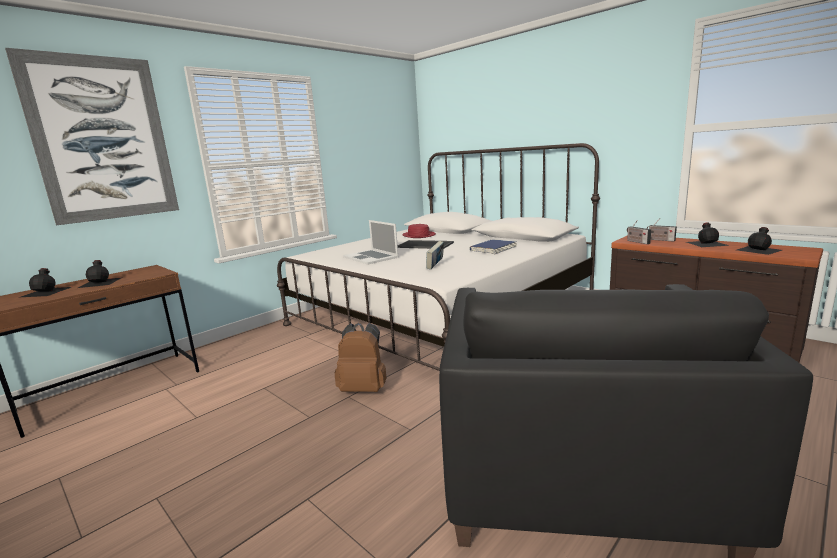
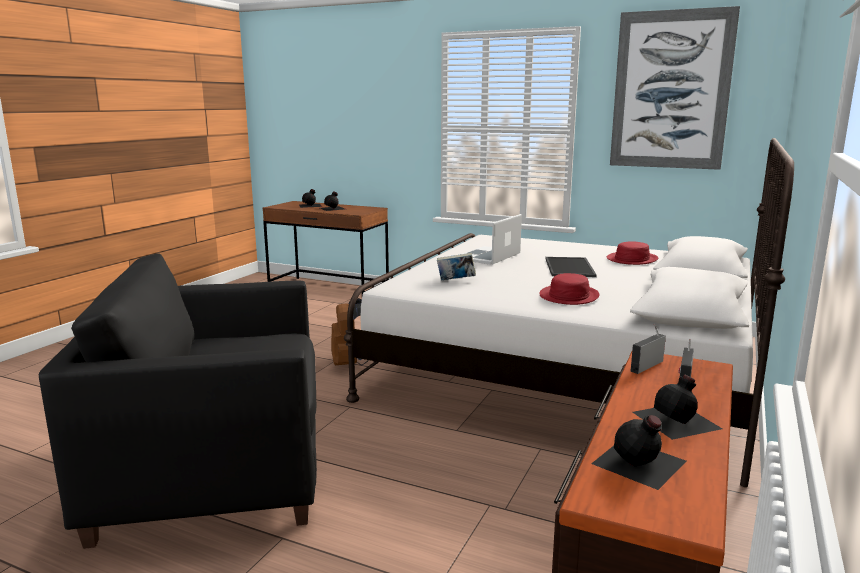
camera: 70 degrees right, 0 degrees up
(103, 139) = (373, 100): picture -> picture (670, 90)
(493, 249) = (568, 296): blue book -> red hat

